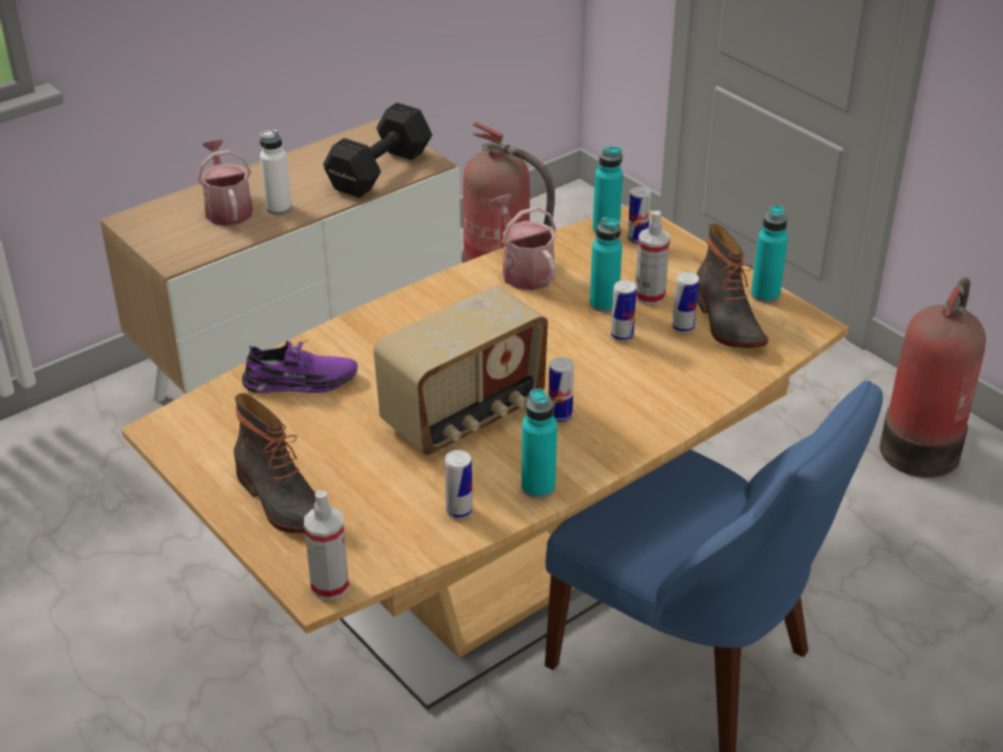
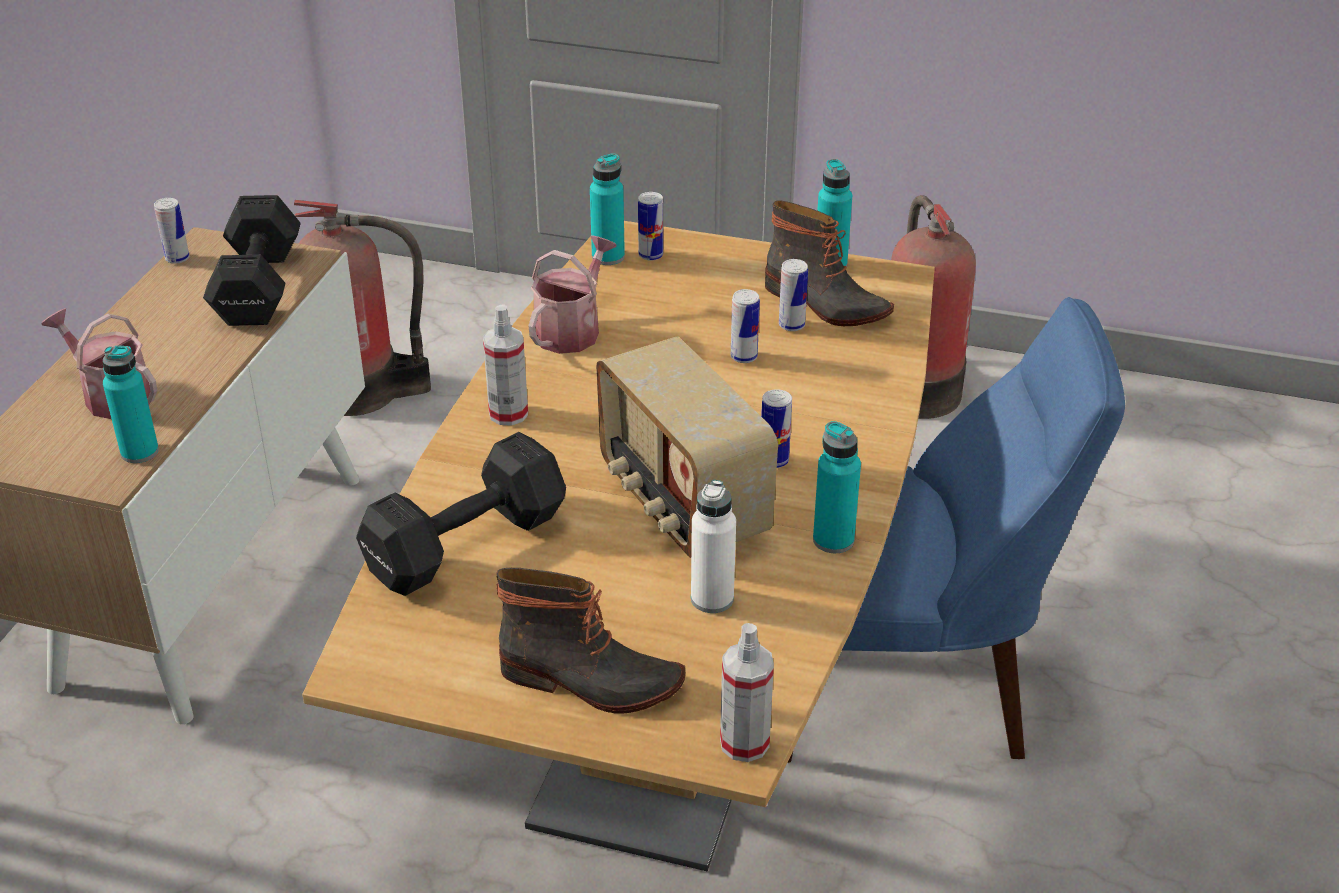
camera: 35 degrees left, 0 degrees up
(278, 208) = (178, 371): white bottle -> white bottle (712, 599)
(300, 381) = (461, 545): purple shoe -> black dumbbell
(459, 511) = (785, 601): can -> can (177, 258)
(465, 416) = (681, 503): radio -> radio turned 135 degrees clockwise
(524, 271) = (572, 329): watering can -> watering can turned 90 degrees clockwise
(604, 304) = (691, 332): turquoise bottle -> turquoise bottle (140, 452)
(649, 296) = (726, 307): spray bottle -> spray bottle (508, 413)

